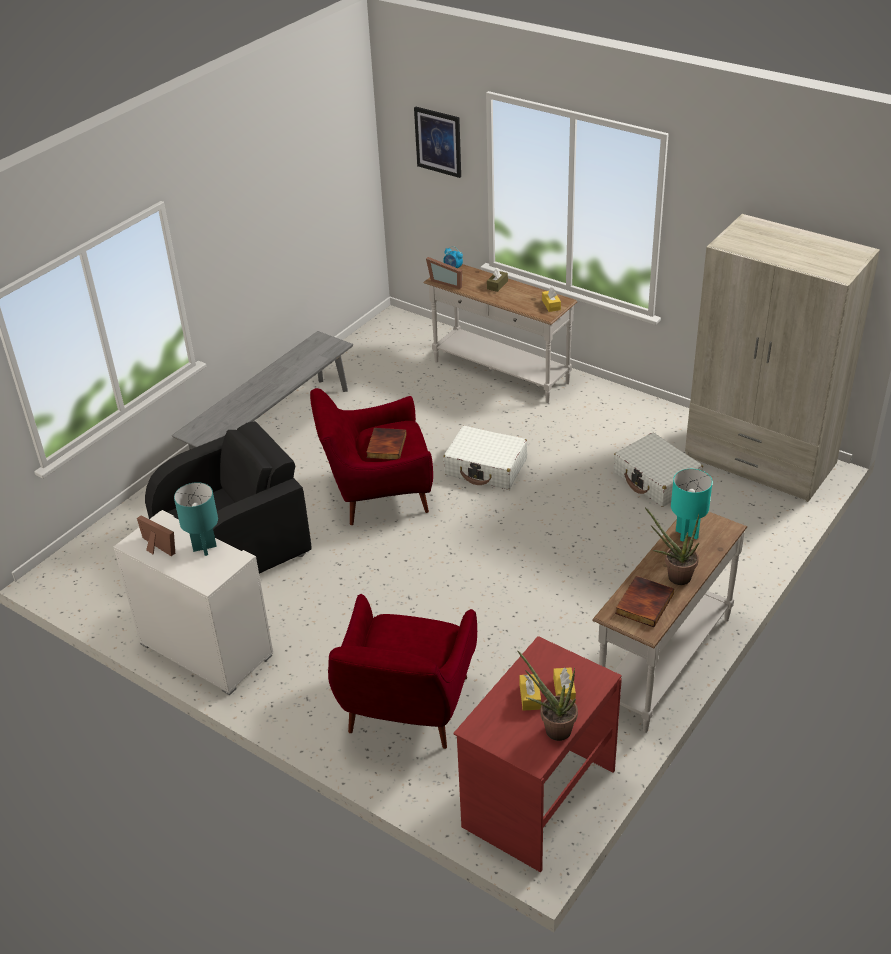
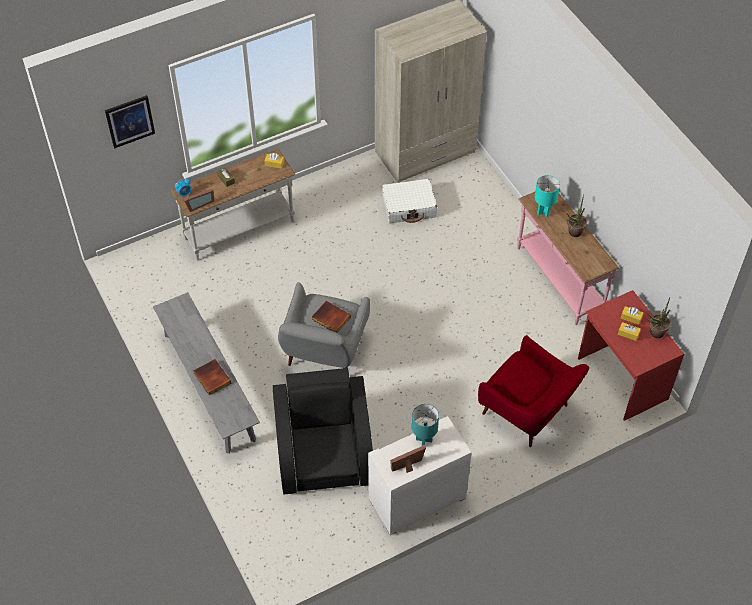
camera: 65 degrees left, 15 degrees up
(376, 494) = (324, 352): red armchair -> grey armchair
(486, 467) = (338, 283): white suitcase -> none
(643, 603) = (586, 256): book -> book (211, 378)
(663, 661) = (558, 280): white console table -> pink console table

